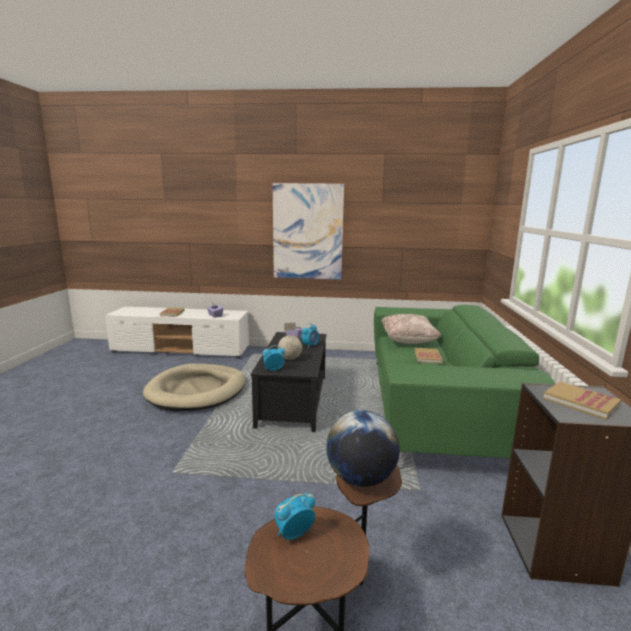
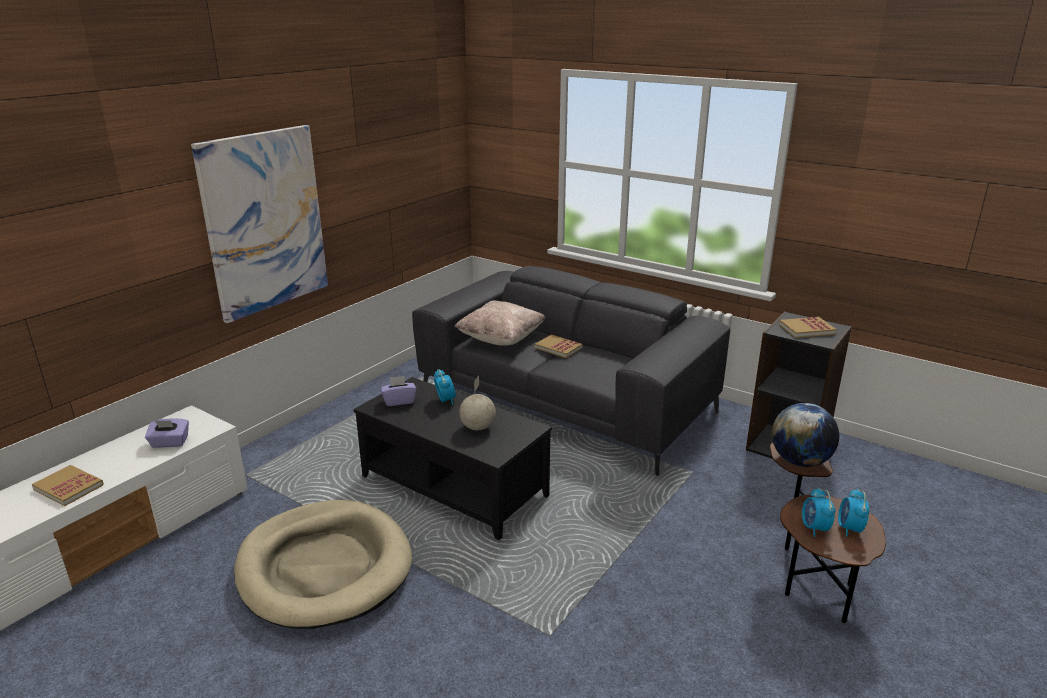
camera: 60 degrees left, 10 degrees up
(273, 369) = (502, 448): alarm clock -> alarm clock (849, 529)
(435, 408) = (565, 402): green sofa -> grey sofa

